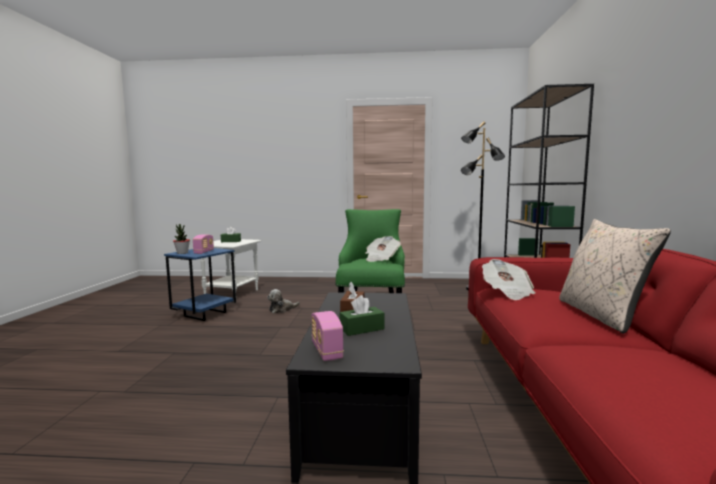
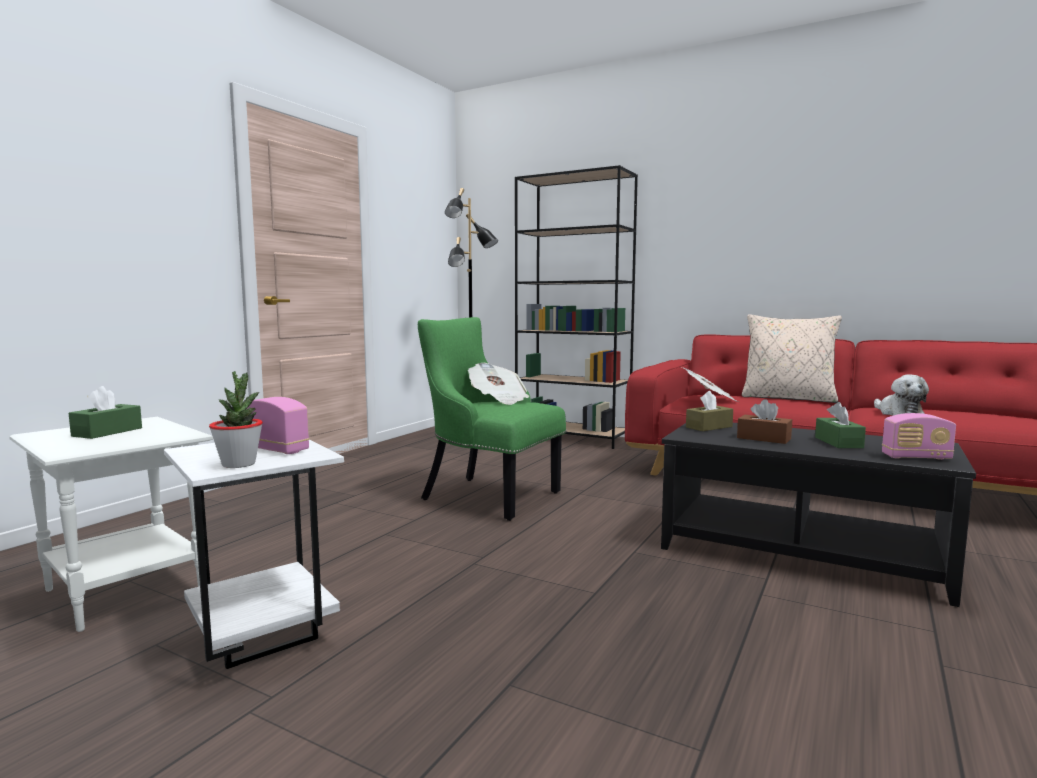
camera: 65 degrees left, 0 degrees up
(204, 314) = (259, 637): blue side table -> white side table
(282, 309) = (368, 550): plush toy -> plush toy (898, 413)
(377, 298) = (709, 427): none -> brown tissue box

